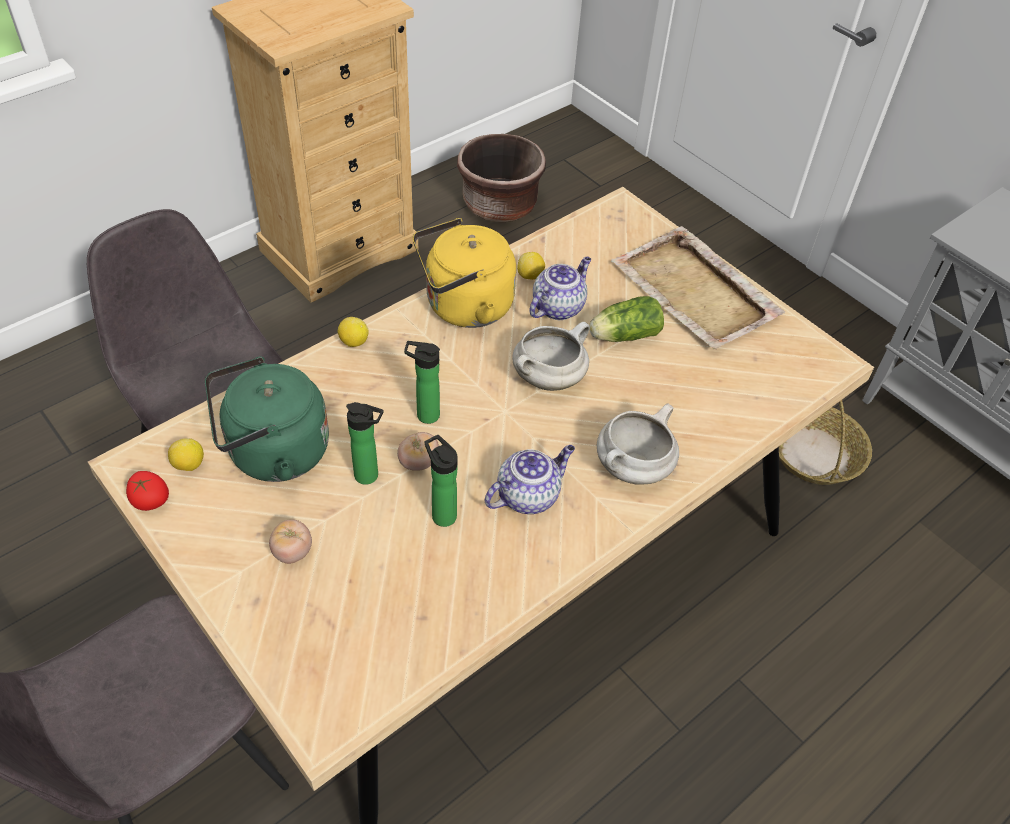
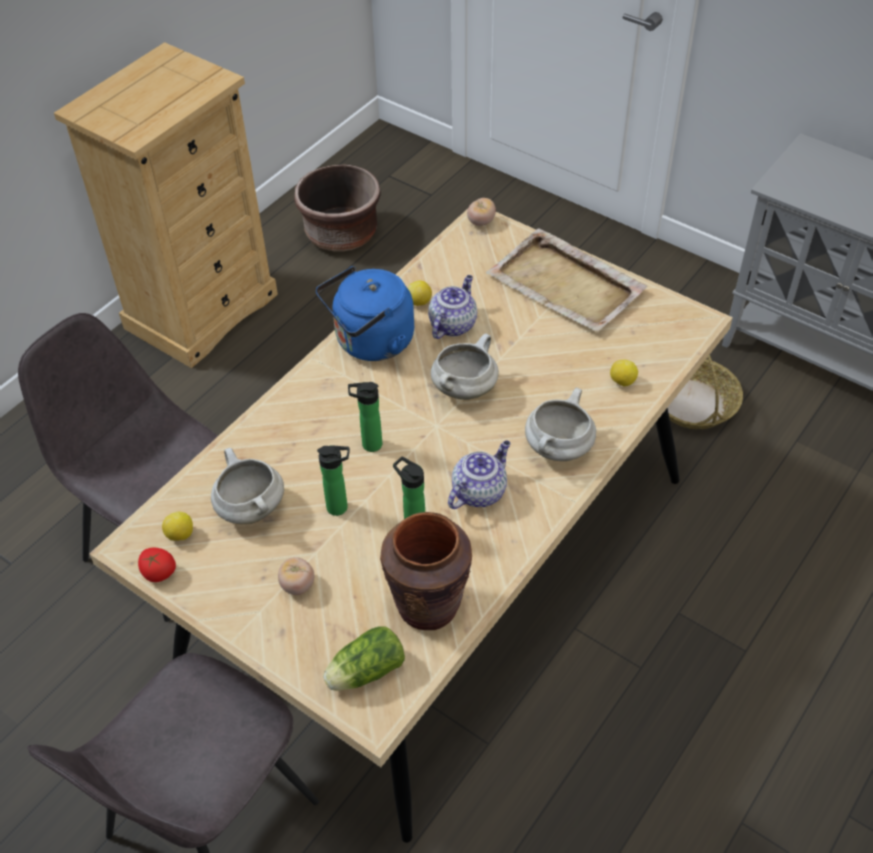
camera: 10 degrees left, 0 degrees up
(273, 453) = (249, 508): green kettle -> white cooking pot
(353, 342) = (284, 396): lemon -> lemon (622, 381)
(418, 462) = (377, 486): tomato -> tomato (481, 222)
(428, 611) = (428, 605): none -> brown vase
(464, 307) = (371, 343): yellow kettle -> blue kettle
(622, 335) = (516, 337): lettuce -> lettuce (363, 672)

